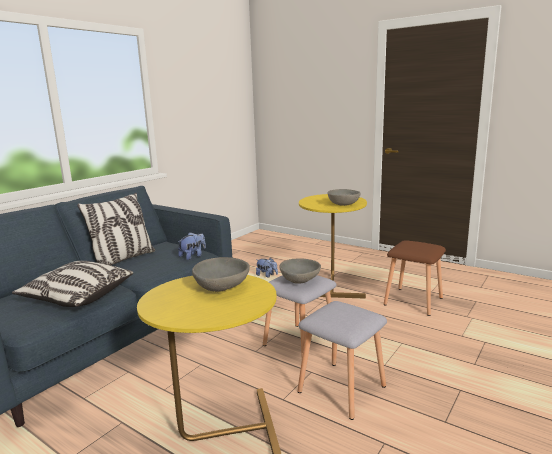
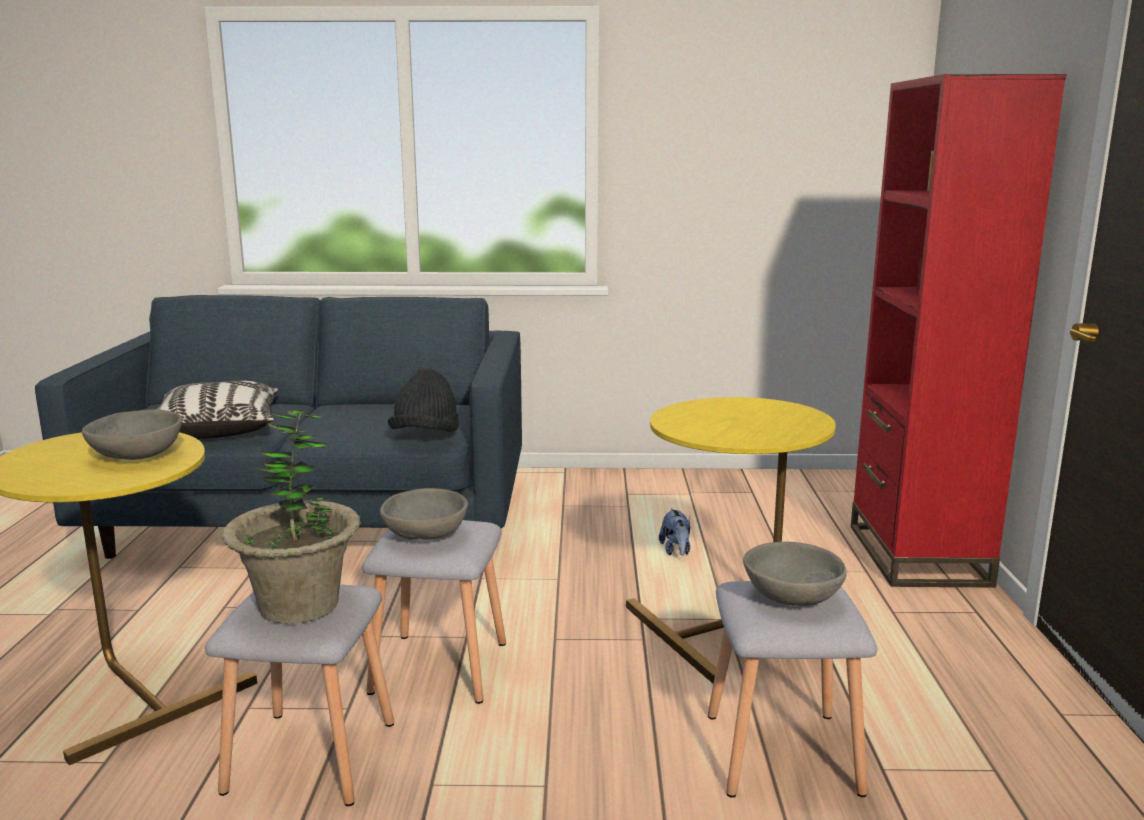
camera: 55 degrees right, 0 degrees up
(123, 260) = (367, 408): pillow -> none
(193, 256) = (425, 436): plush toy -> black hat
(321, 246) = (917, 555): none -> red bookcase
(344, 204) = (728, 432): grey bowl -> grey bowl (793, 598)
(346, 314) = (299, 605): none -> potted plant
(414, 301) = (784, 755): brown stool -> grey stool

